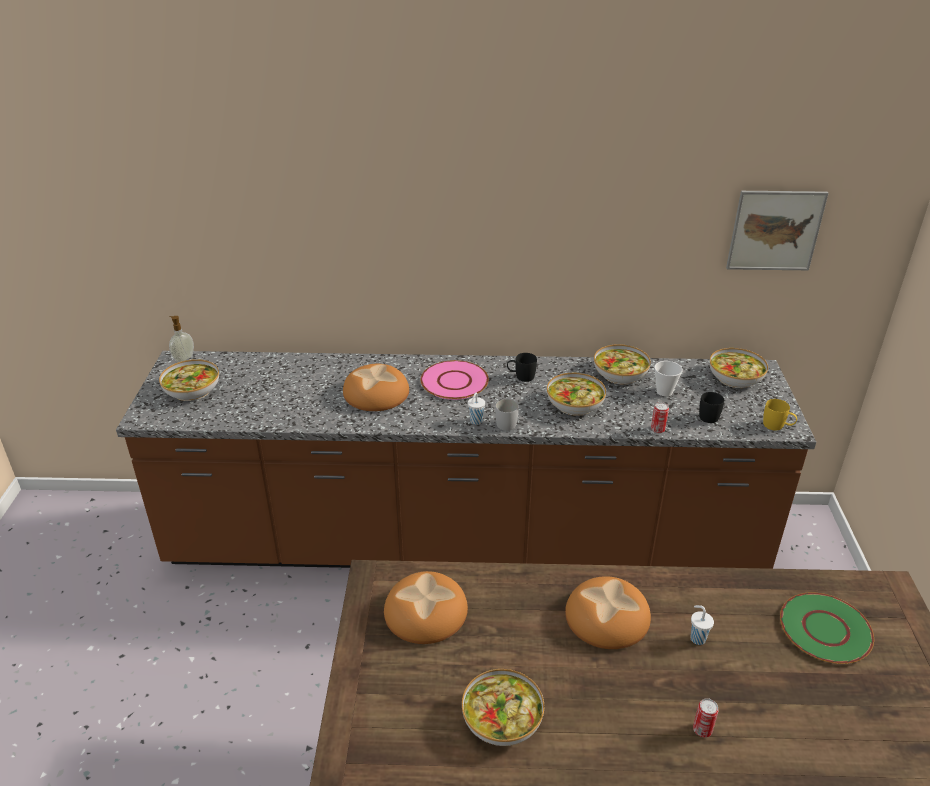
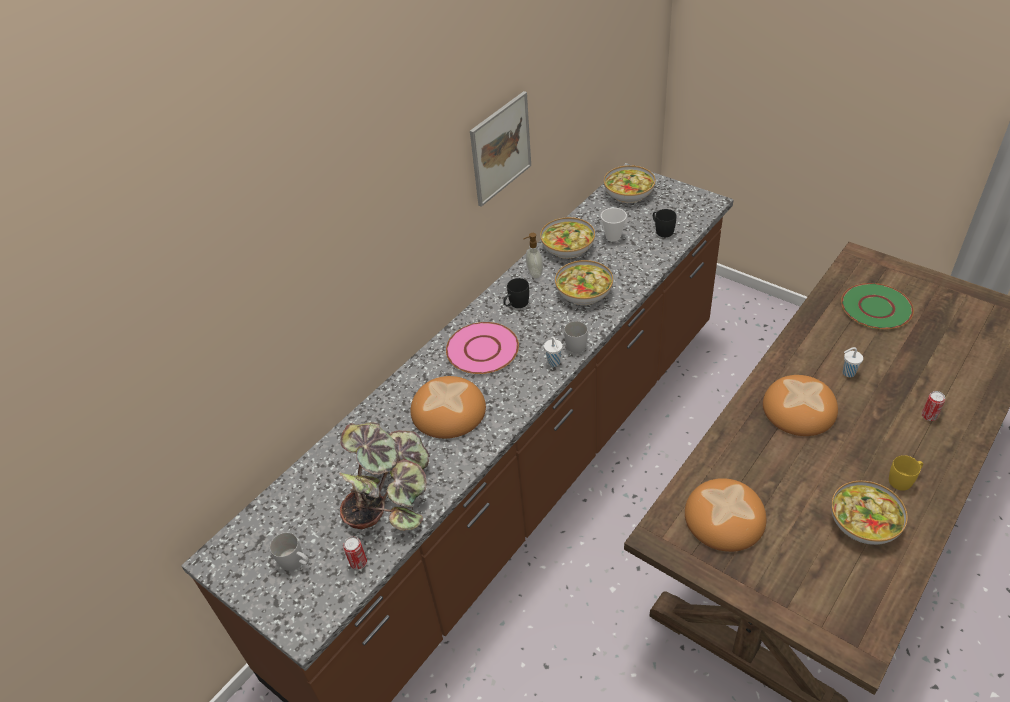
camera: 50 degrees left, 10 degrees up
(183, 358) = (221, 549): soap dispenser -> soap dispenser (534, 274)
(192, 390) = (295, 562): bowl -> white mug
(276, 402) = (390, 495): none -> potted plant
(657, 429) = (656, 265): can -> can (358, 562)
(775, 230) = (608, 57): picture -> picture (500, 148)
(777, 426) = (702, 206): yellow mug -> yellow mug (903, 480)

